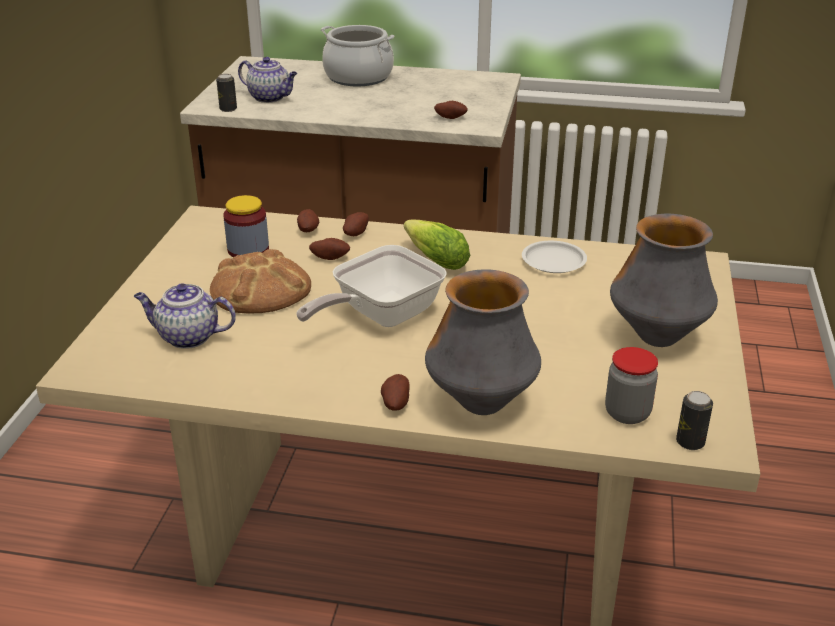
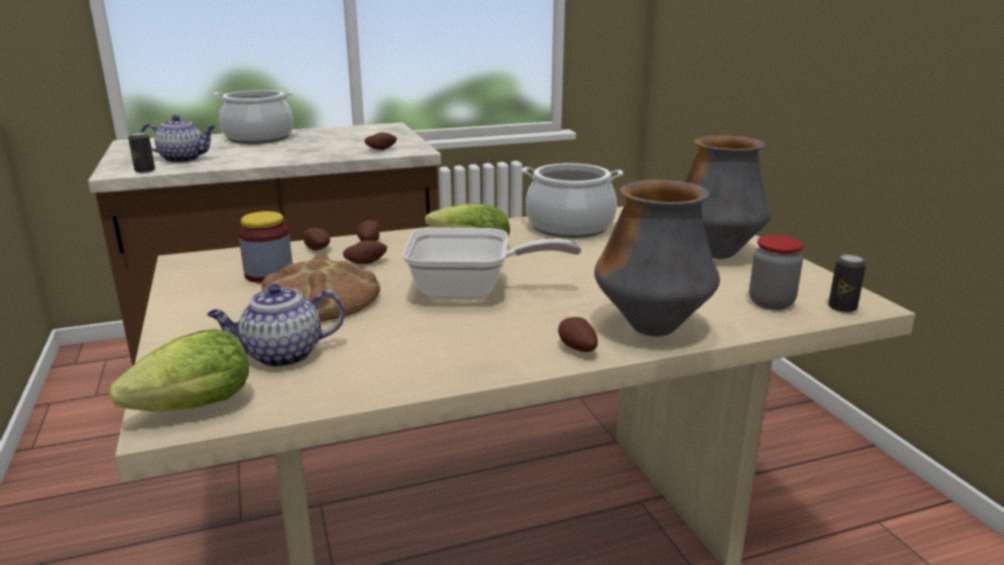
camera: 30 degrees left, 10 degrees down
(96, 365) = (187, 410): none -> lettuce
(380, 316) = (471, 291): frying pan -> frying pan turned 105 degrees counterclockwise
(554, 261) = (570, 227): white plate -> cooking pot

